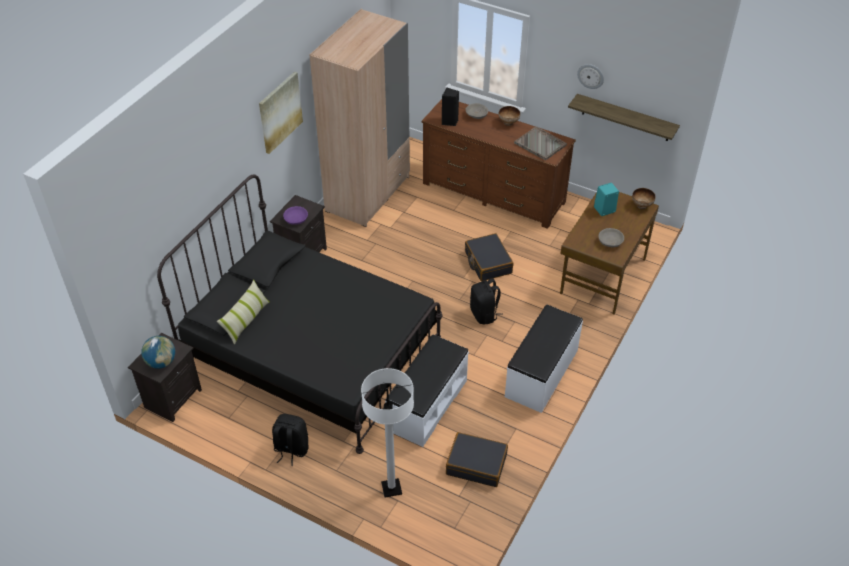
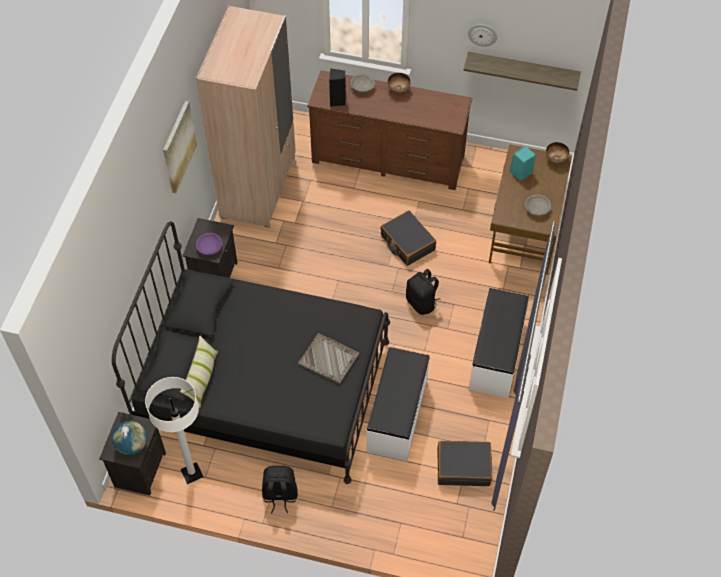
camera: 15 degrees left, 10 degrees up
(391, 488) = (391, 512): white floor lamp -> white floor lamp (192, 473)
(540, 144) = (439, 111): grey tray -> grey tray (329, 359)

